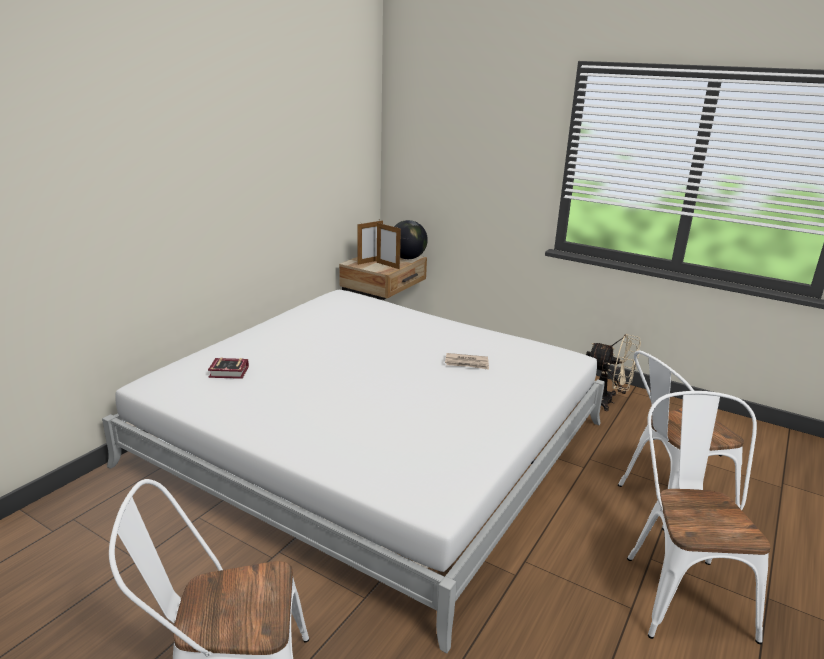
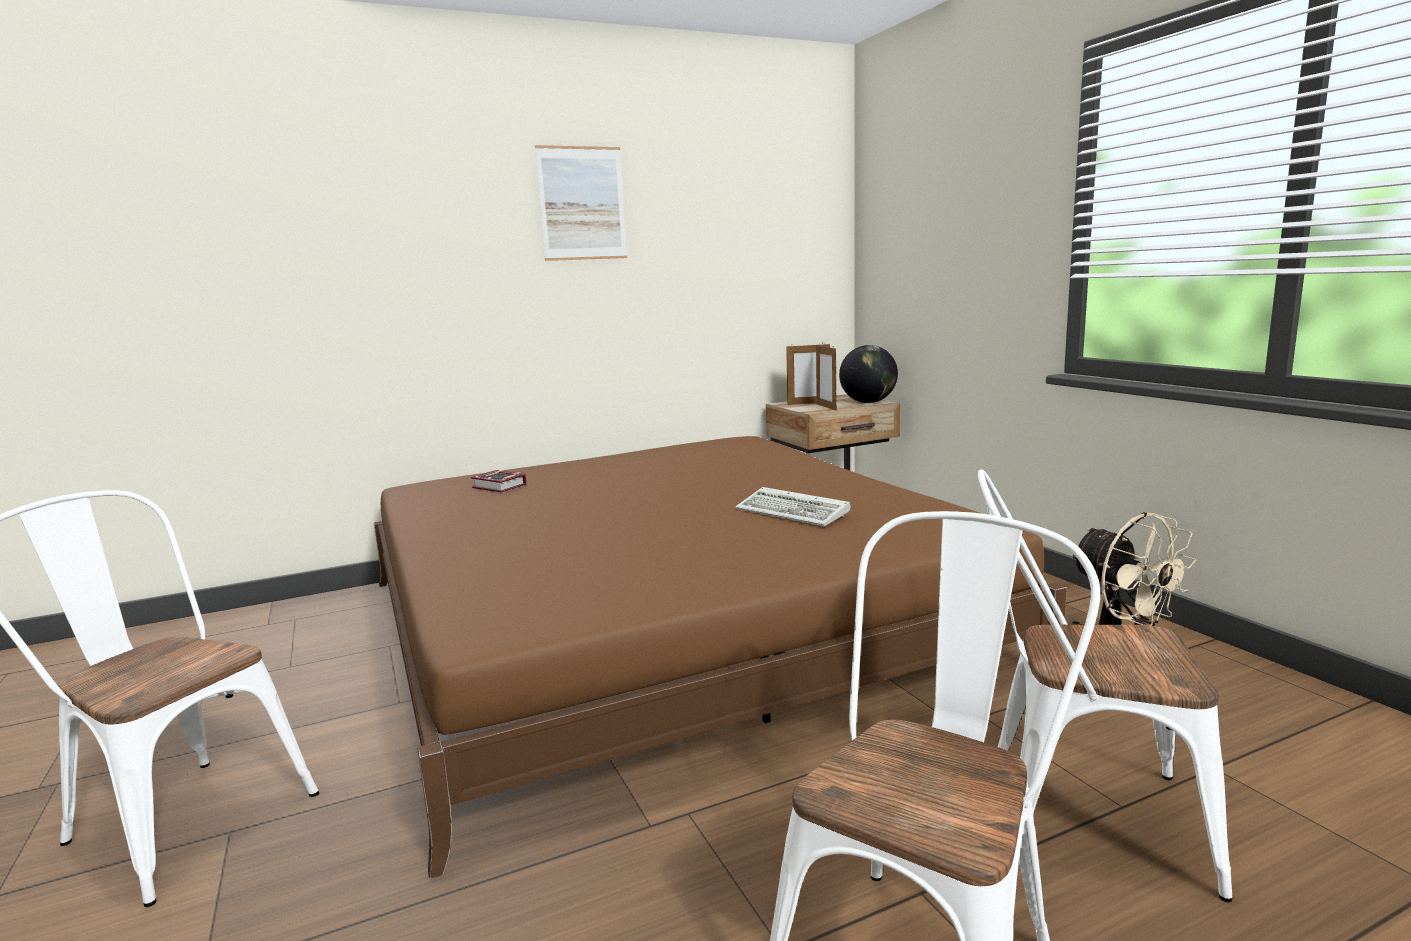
camera: 35 degrees right, 10 degrees down
(232, 128) = (582, 203): none -> picture
(373, 444) = (664, 622): white bed -> brown bed
(467, 363) = (795, 512): newspaper -> keyboard

